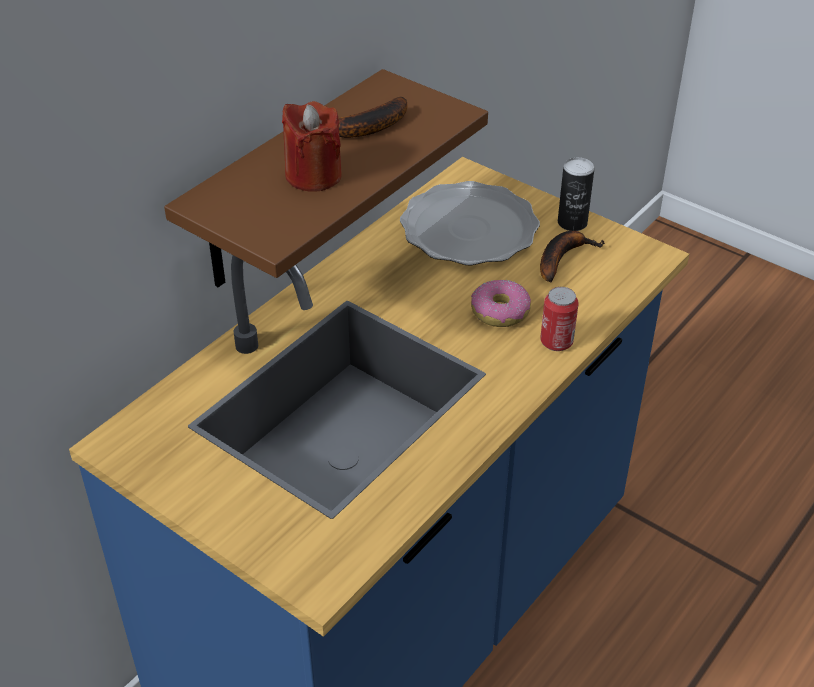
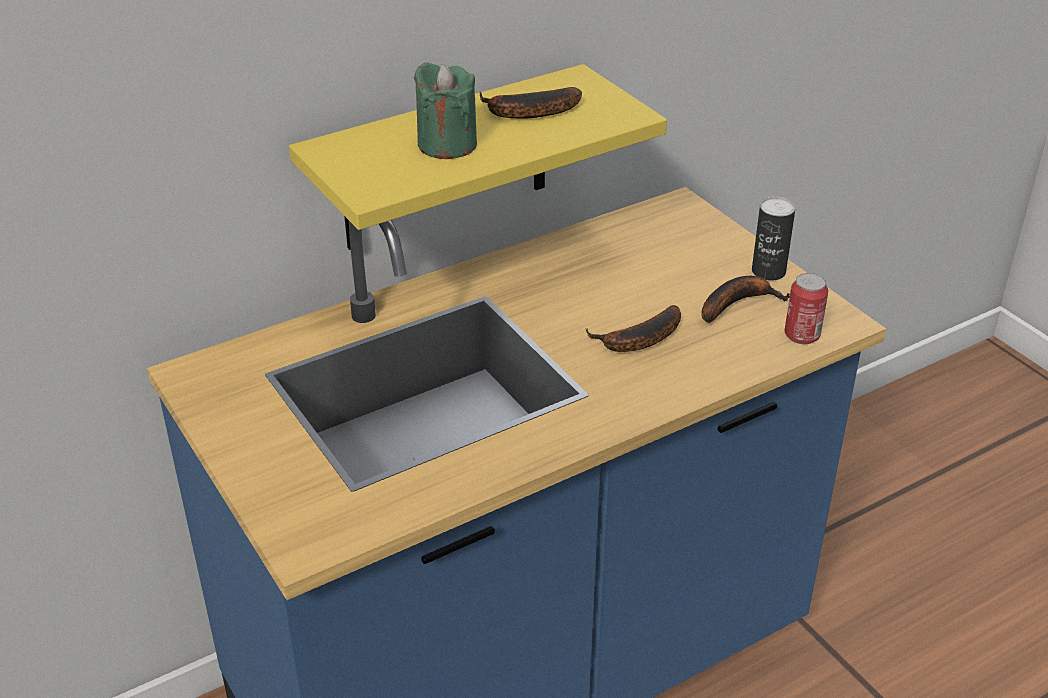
camera: 20 degrees right, 5 degrees down
(285, 184) = (446, 160): brown shelf -> yellow shelf
(313, 175) = (447, 145): red candle -> green candle
(469, 229) = (651, 256): plate -> none
(500, 312) = (638, 340): donut -> banana
(556, 342) = (682, 382): can -> can (802, 335)

